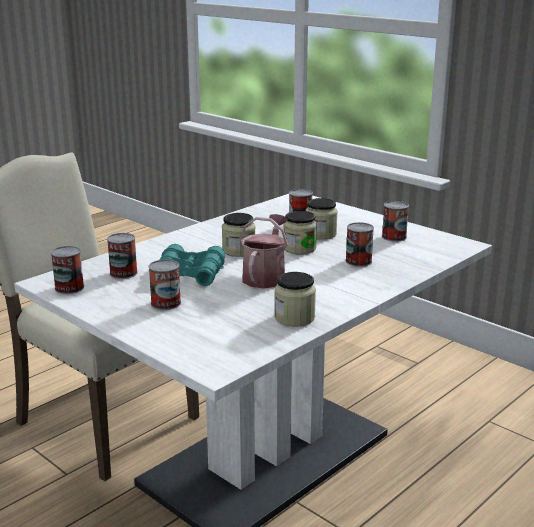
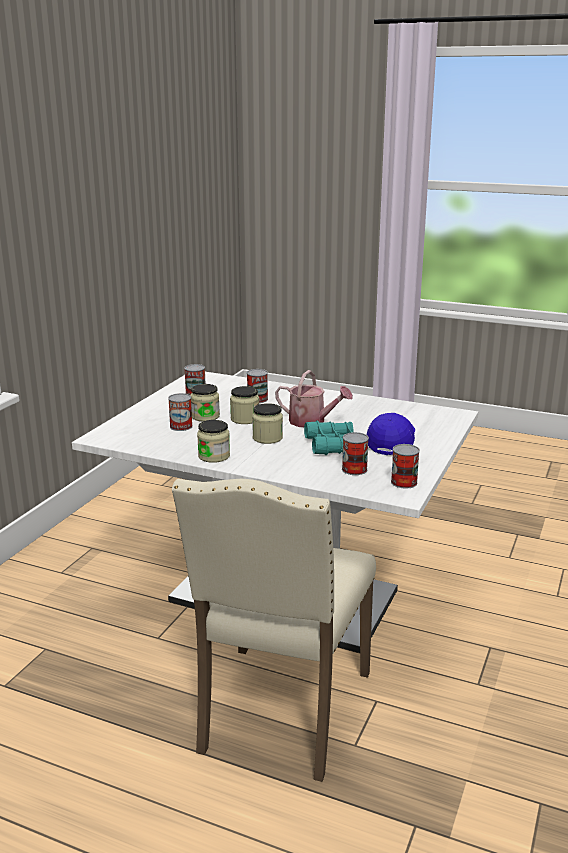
camera: 110 degrees left, 0 degrees up
(166, 303) = (391, 443): can -> blue cap
(265, 276) = (312, 421): watering can -> watering can turned 150 degrees counterclockwise
(294, 318) = (371, 405): jar -> jar (214, 456)

